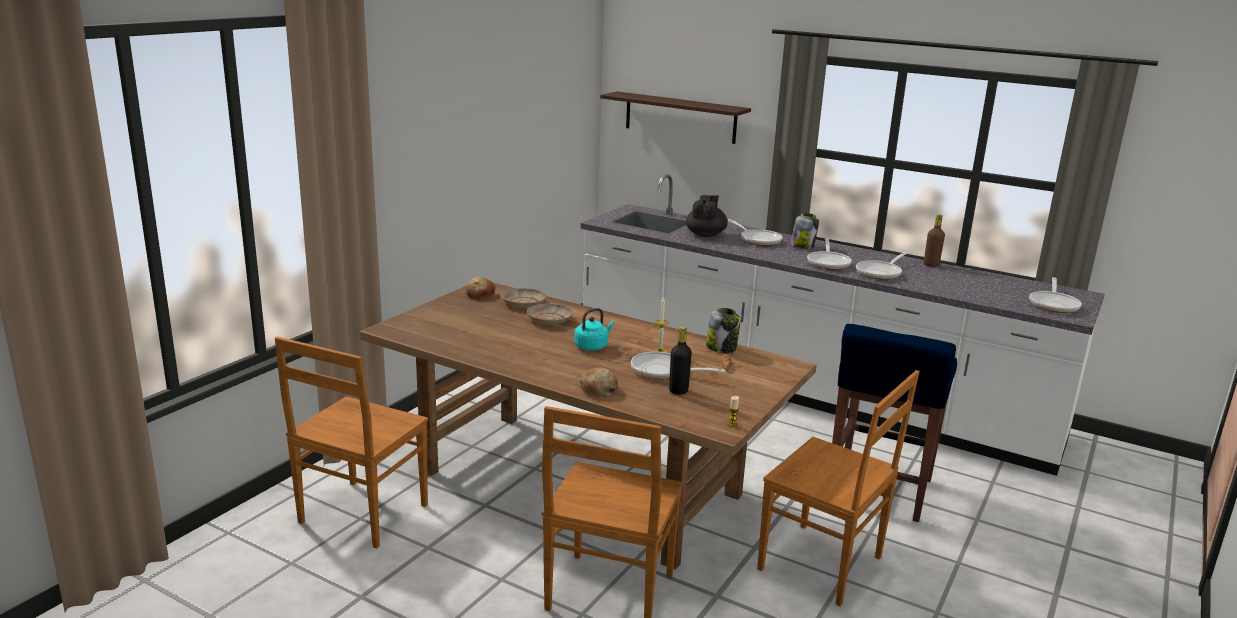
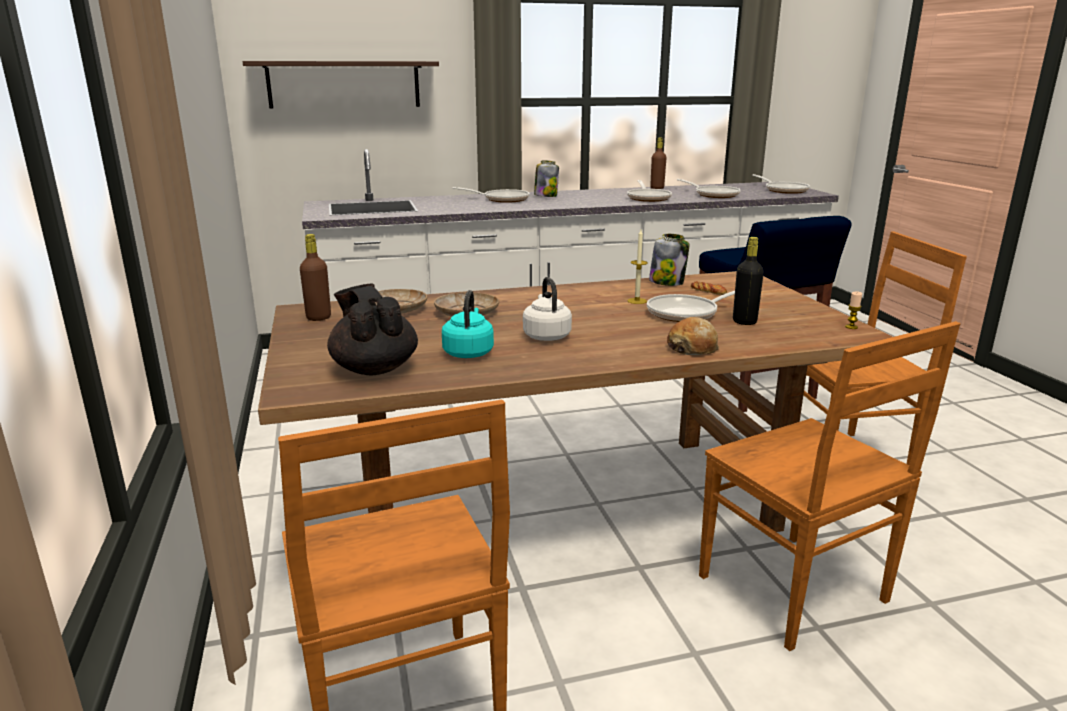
camera: 45 degrees left, 0 degrees up
(480, 294) = (318, 317): bread -> brown bottle
(549, 349) = (546, 335): none -> white kettle
(592, 346) = (574, 318): turquoise kettle -> turquoise kettle (468, 352)
(705, 234) = (450, 205): black teapot -> black teapot (374, 368)
(828, 263) = (598, 200): frying pan -> frying pan (714, 195)

